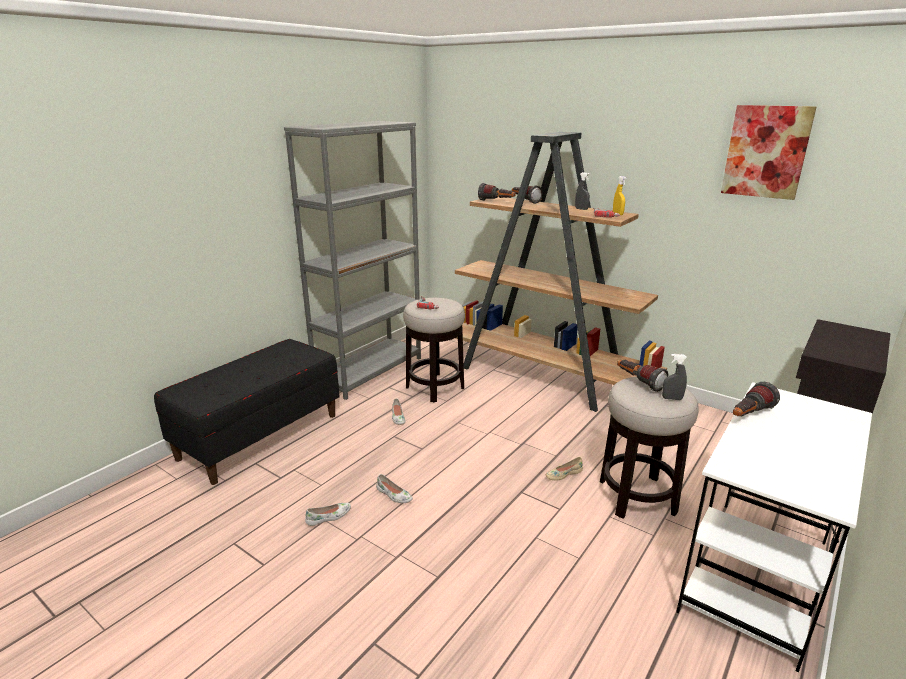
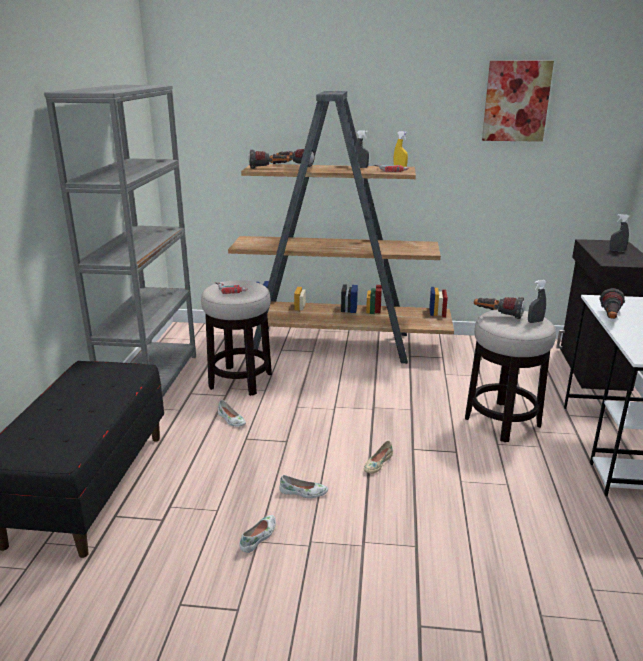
camera: 30 degrees left, 0 degrees up
(563, 474) = (431, 422): beige shoe -> beige shoe (377, 463)
(853, 342) = (617, 251): none -> grey spray bottle

